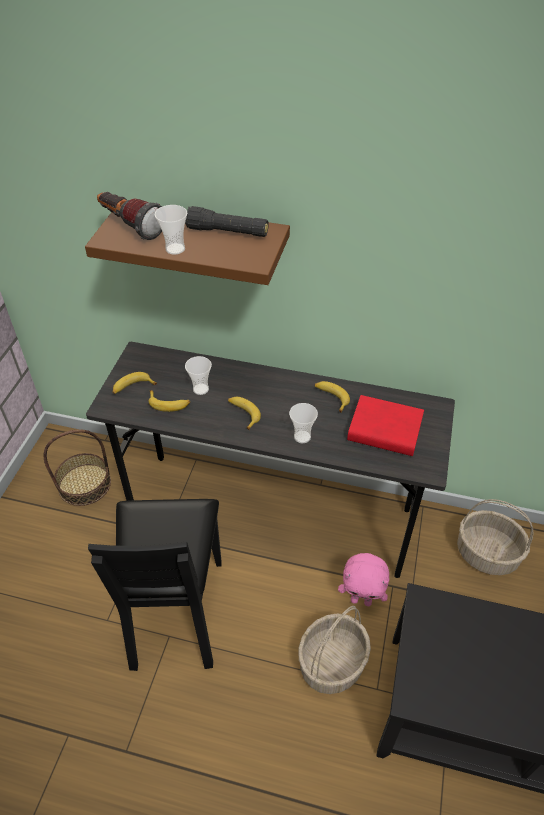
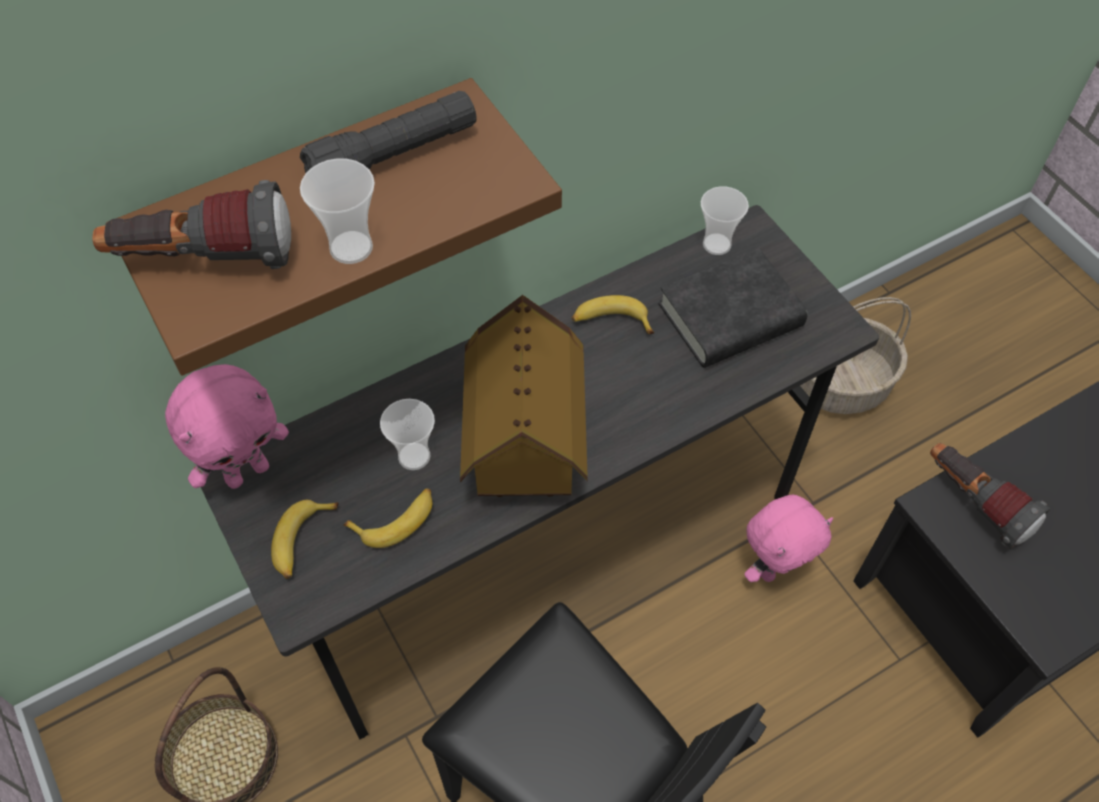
camera: 45 degrees left, 10 degrees up
(143, 354) = (247, 471): none -> pink plush toy
(243, 414) = (524, 444): banana -> toy house
(302, 437) = (642, 411): cup -> cup (716, 244)
(332, 664) = (826, 680): basket -> none
(384, 430) = (730, 316): red book -> black book
(445, 616) = (974, 502): none -> flashlight

